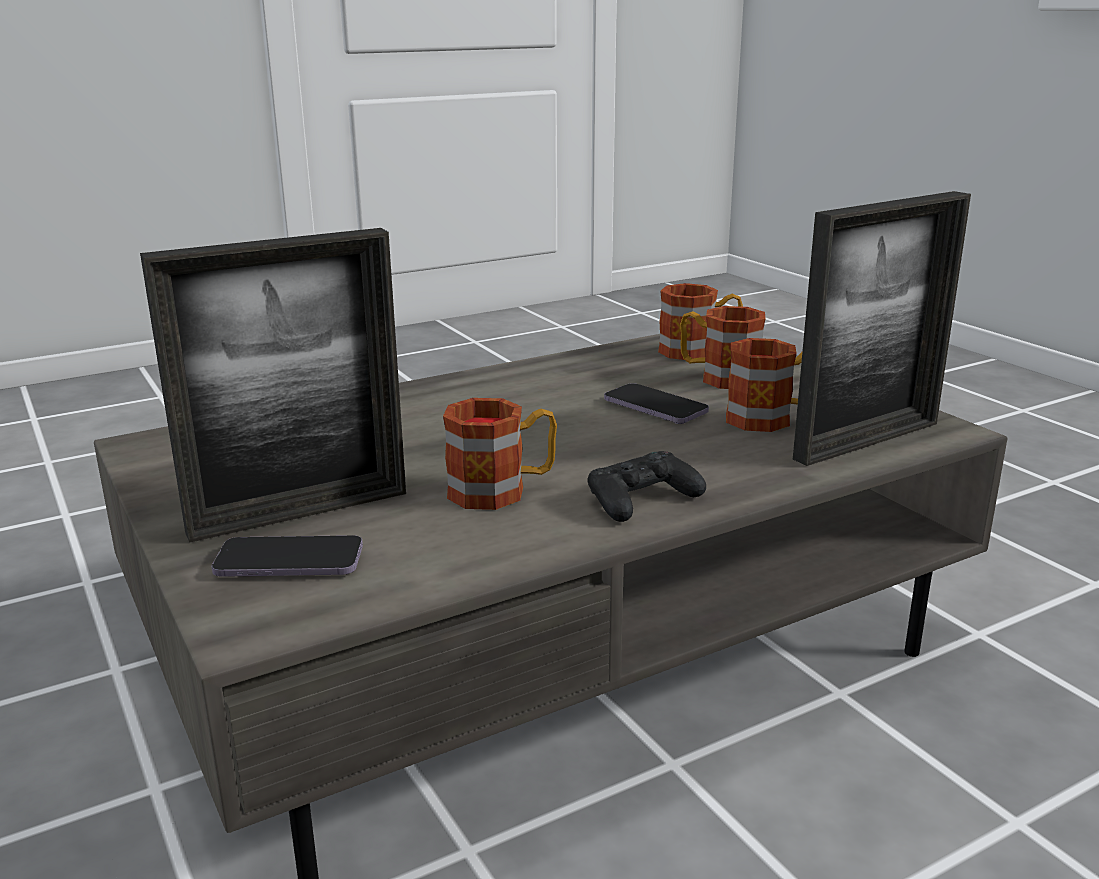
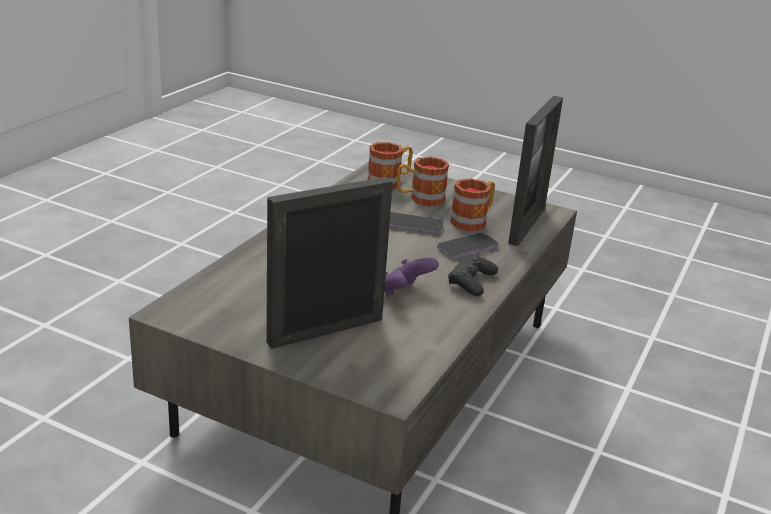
camera: 35 degrees left, 5 degrees up
(289, 562) = (361, 357): phone -> phone (467, 248)
(299, 512) = (325, 330): picture frame -> picture frame turned 150 degrees counterclockwise
(502, 490) = (404, 292): mug -> purple game controller

